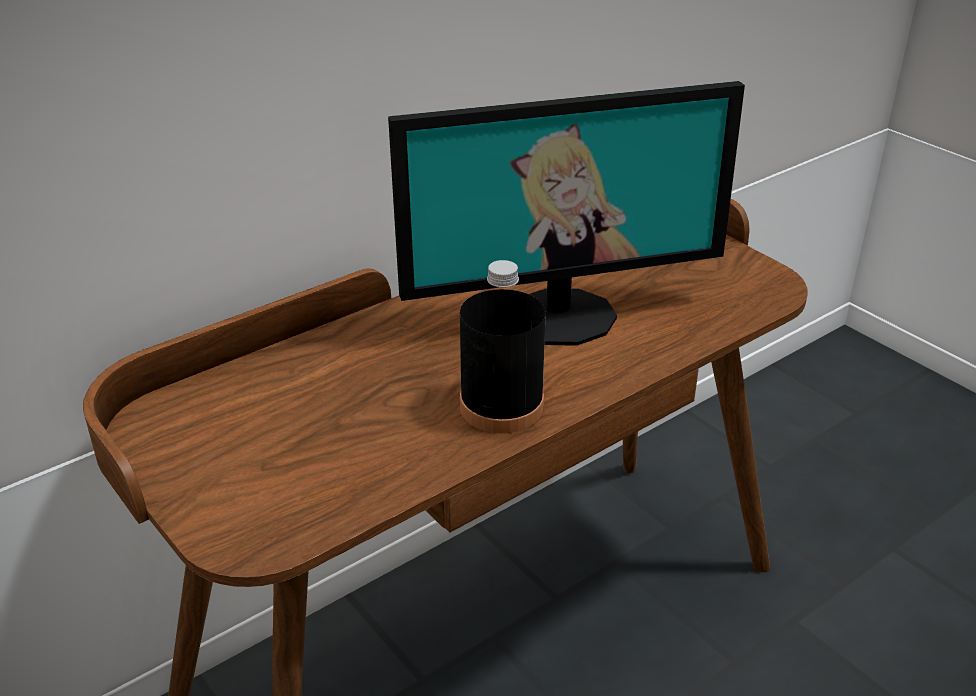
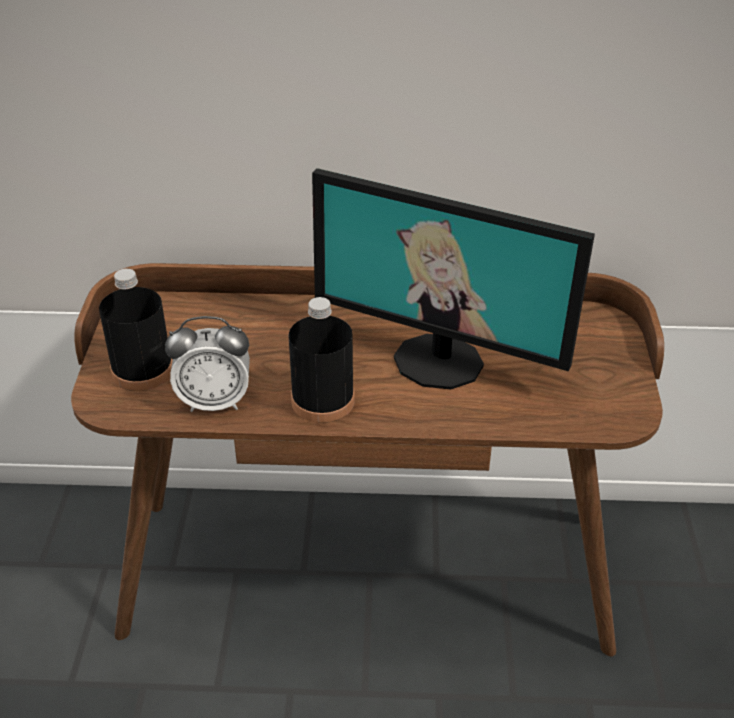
camera: 40 degrees right, 5 degrees up
(249, 482) = (142, 370): none -> black bottle
(385, 468) = (214, 402): none -> alarm clock

